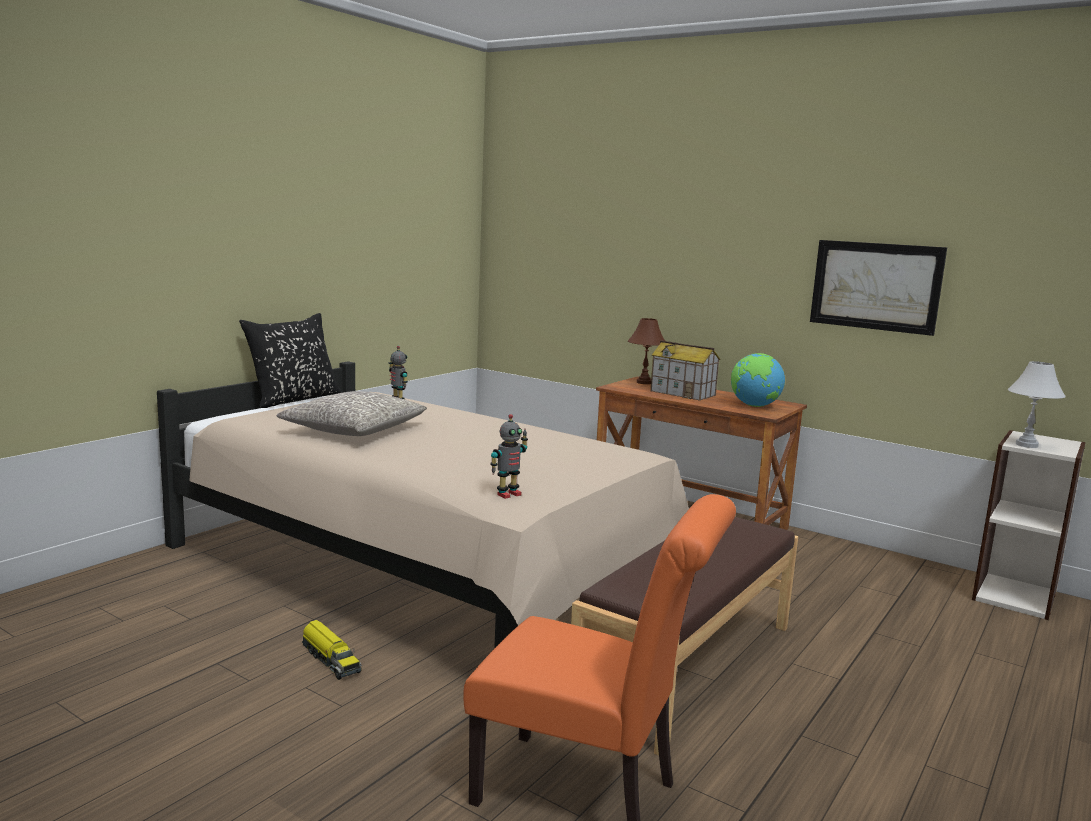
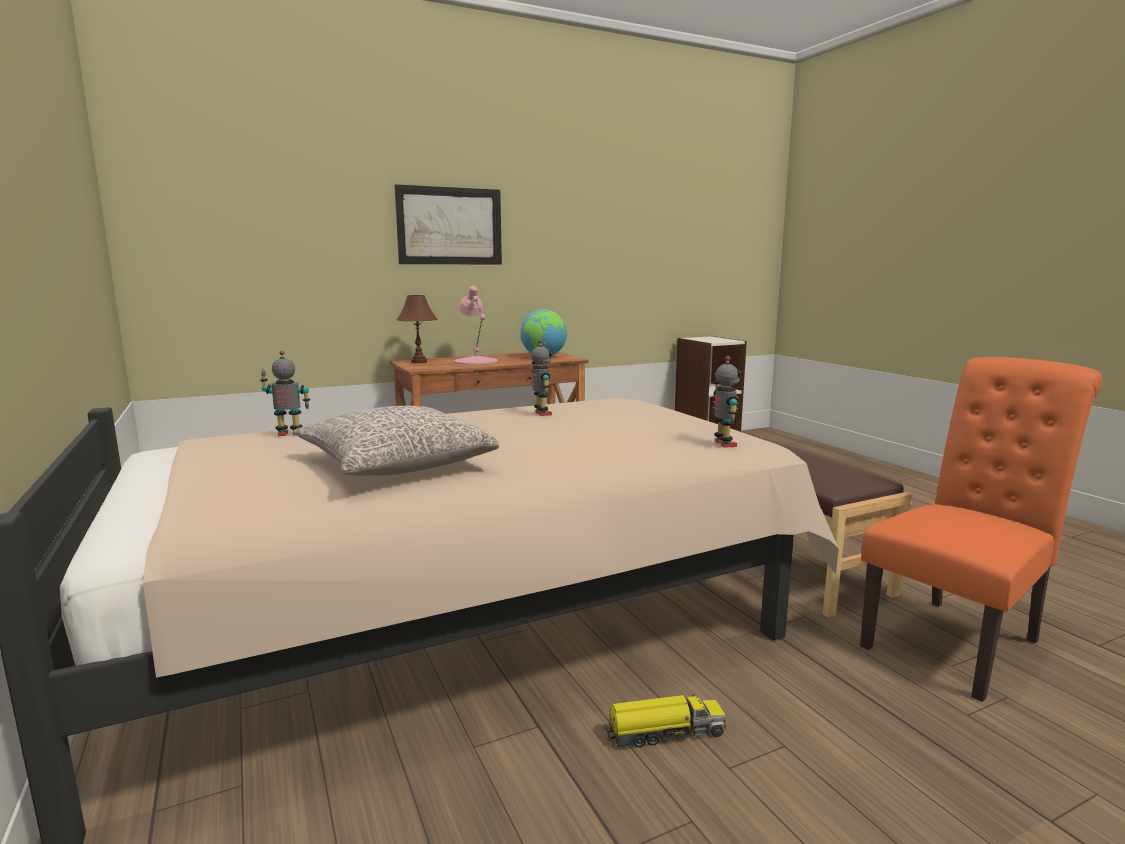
camera: 60 degrees left, 0 degrees up
(293, 399) = (113, 480): black pillow -> none
(535, 439) = (541, 413): none -> toy robot
(683, 393) = (476, 361): toy house -> pink table lamp
(876, 286) = (588, 246): picture -> picture (449, 226)
(1026, 445) = (714, 341): white table lamp -> none

